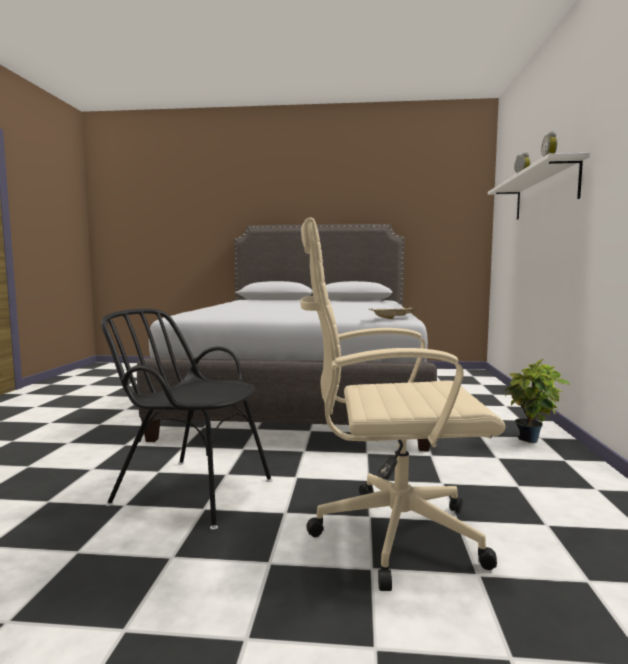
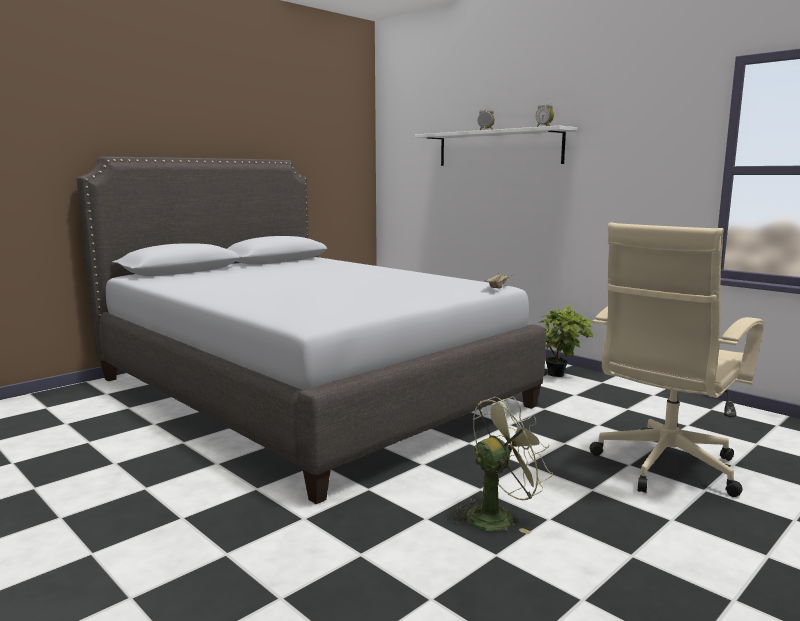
camera: 50 degrees left, 5 degrees up
(188, 490) = (497, 515): black chair -> green fan

